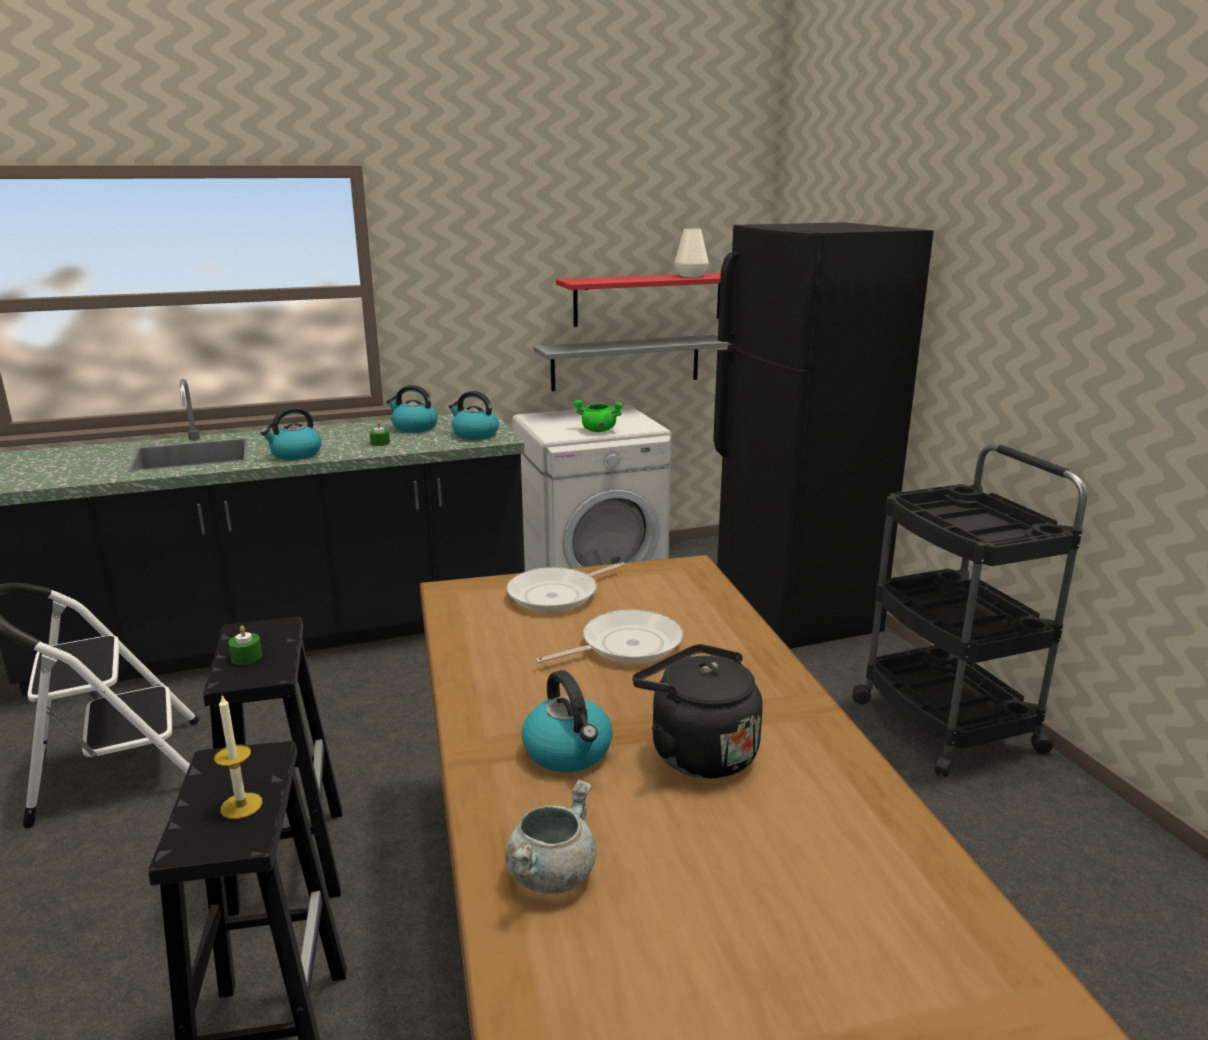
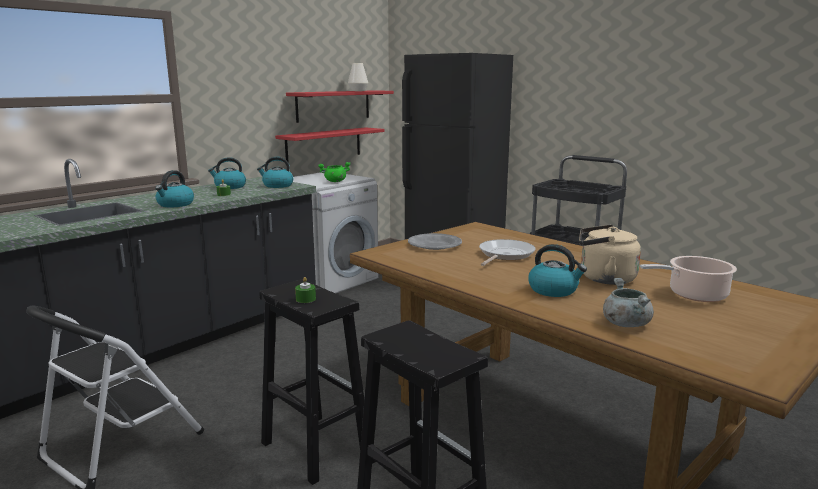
camera: 30 degrees left, 5 degrees down
(241, 806) = (434, 346): candle -> none
(557, 595) = (435, 245): frying pan -> grey plate
(626, 362) = (324, 145): grey shelf -> red shelf
(697, 752) = (603, 278): black kettle -> beige kettle
(797, 852) = (694, 295): none -> cooking pot

